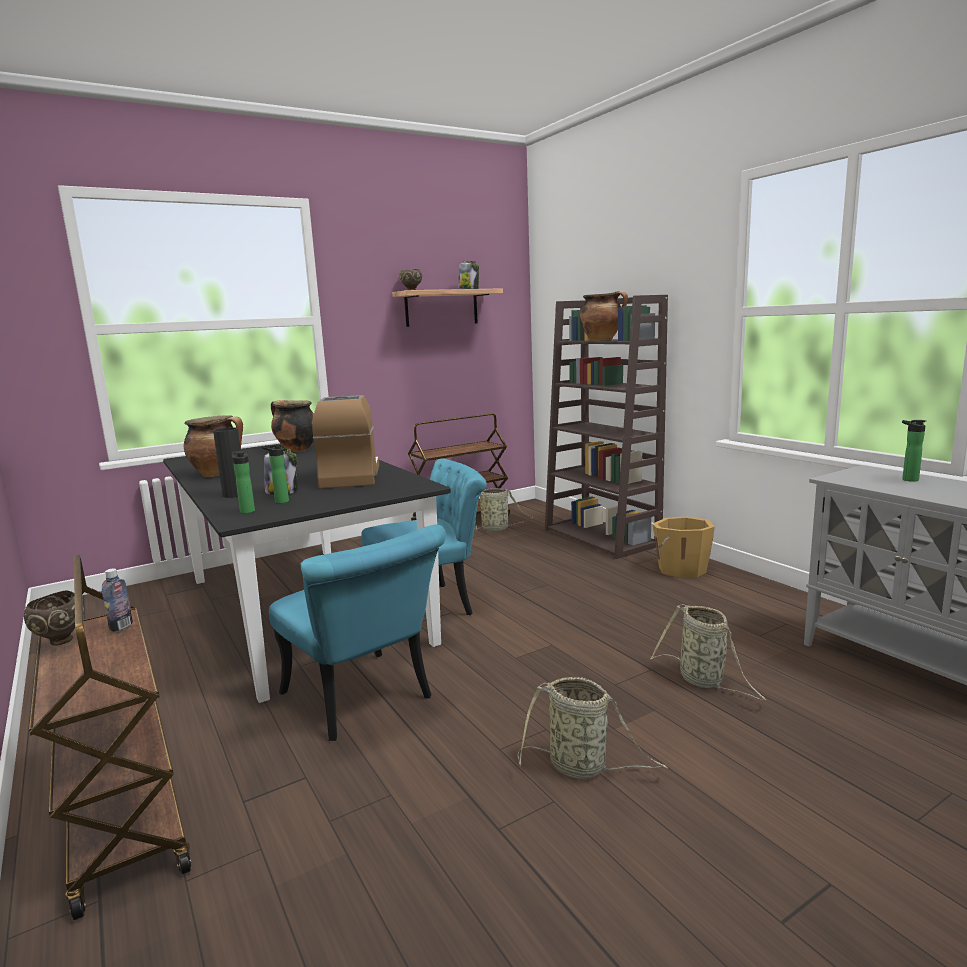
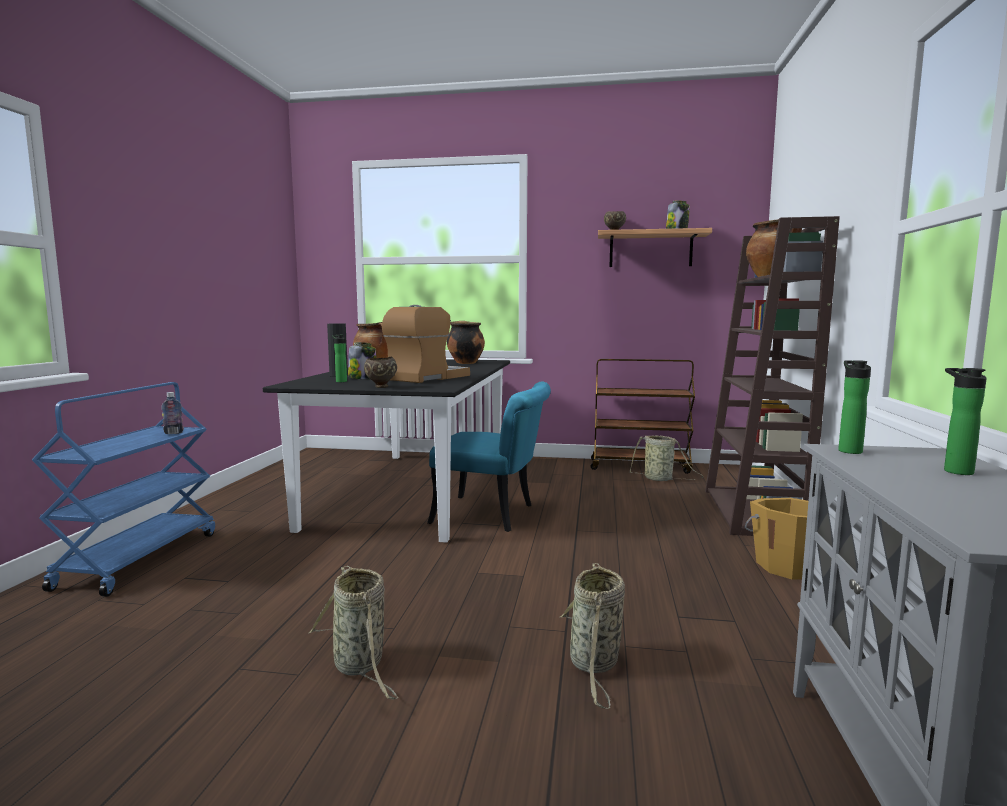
camera: 40 degrees right, 5 degrees down
(60, 642) = (141, 432): brown bowl -> brown bowl (380, 387)
(123, 818) = (139, 559): brown cart -> blue cart
(247, 511) = (309, 382): bottle -> bottle (848, 450)
(364, 701) = (335, 556): turquoise chair -> none

